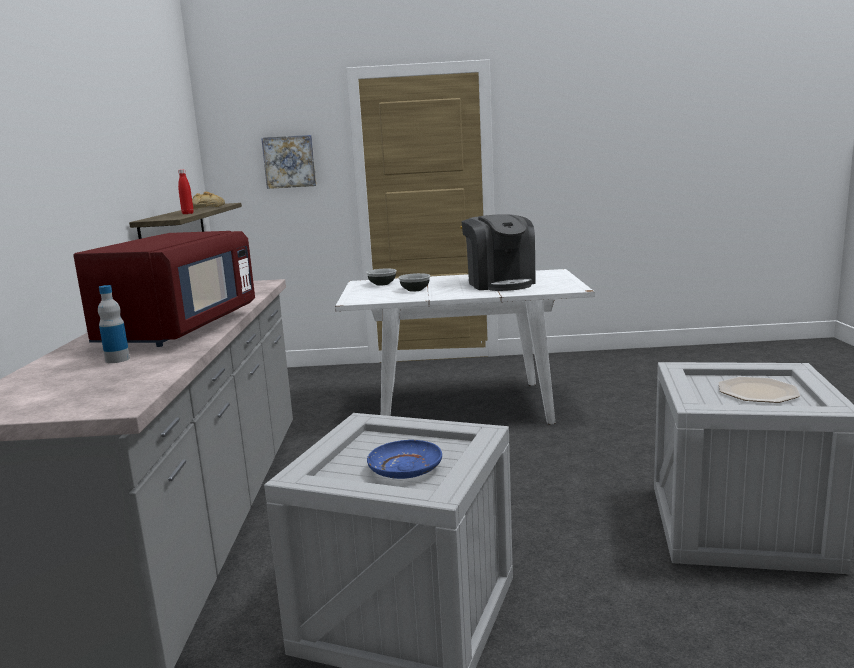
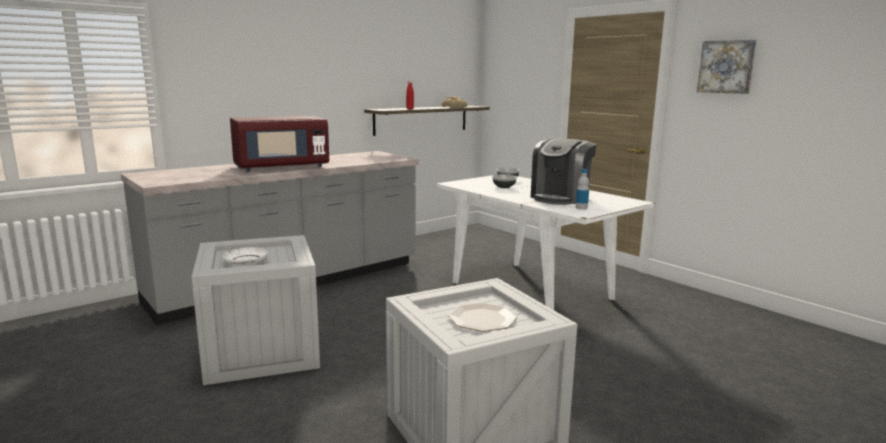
camera: 50 degrees right, 0 degrees up
(117, 359) = (221, 171): bottle -> bottle (581, 208)
(289, 162) = (525, 80): picture -> picture (726, 67)
(406, 469) = (246, 261): blue plate -> white plate

